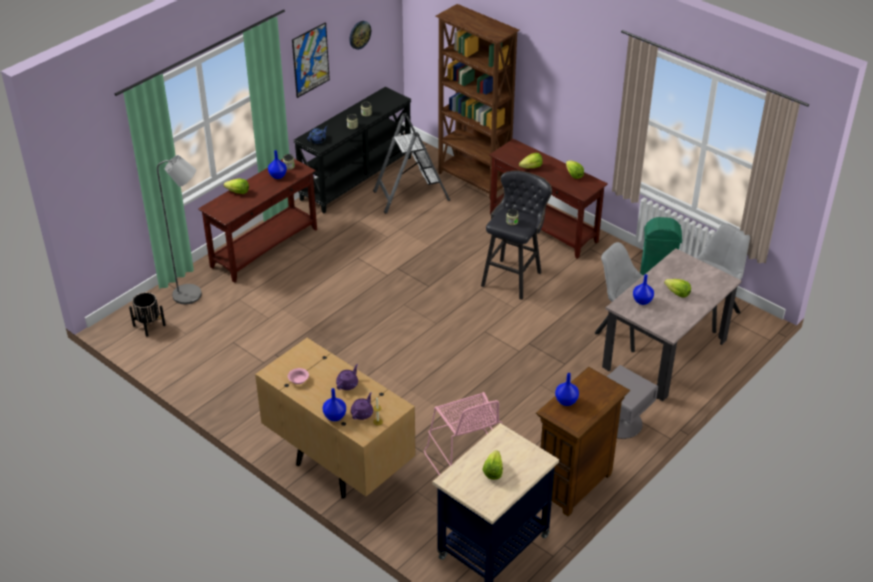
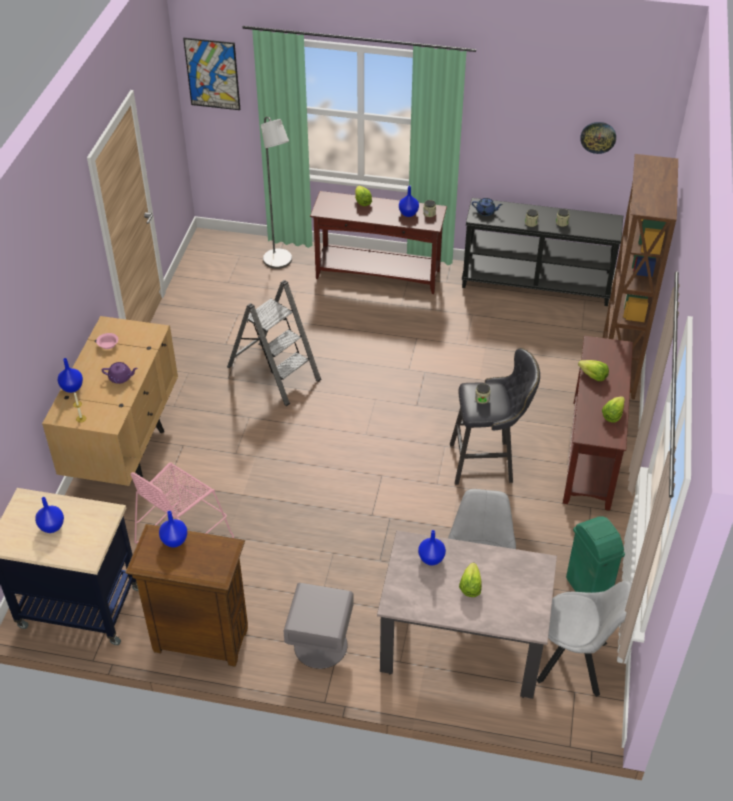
camera: 60 degrees right, 5 degrees up
(149, 325) = (223, 257): black planter -> none
(310, 60) = (516, 127): picture -> picture (212, 74)
(362, 413) = (87, 403): purple teapot -> none
(410, 195) = (546, 332): grey step ladder -> grey step ladder (273, 372)
(493, 471) = (51, 526): lettuce -> blue vase

